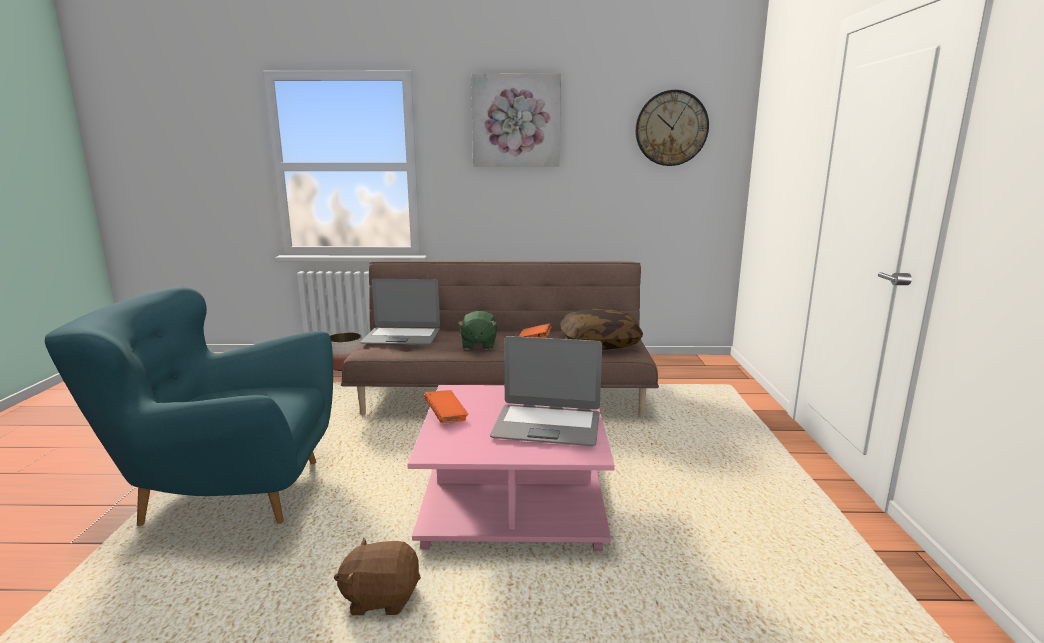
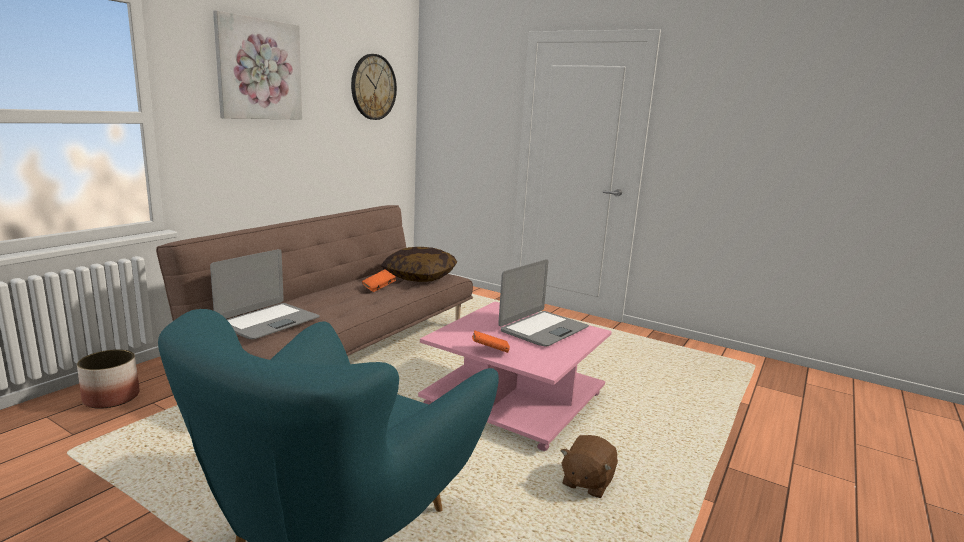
camera: 60 degrees left, 0 degrees up
(478, 345) = (351, 305): green plush toy -> none

